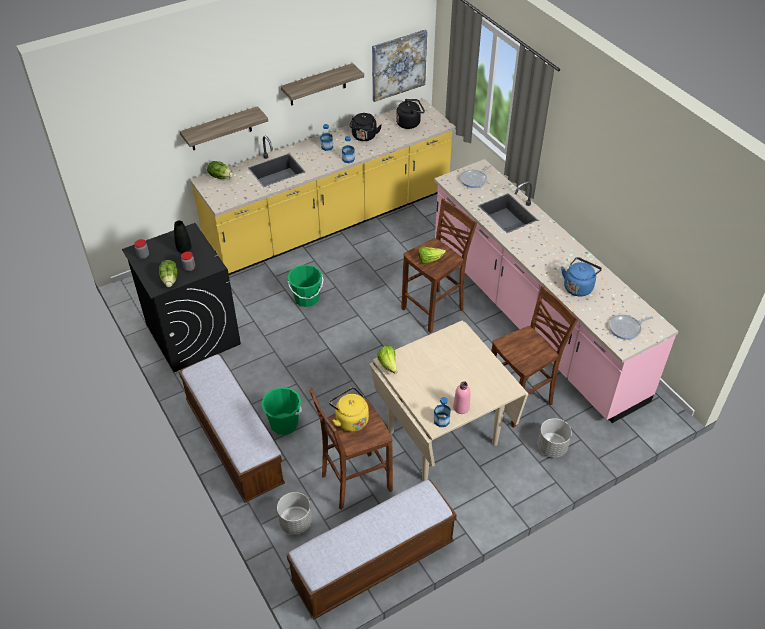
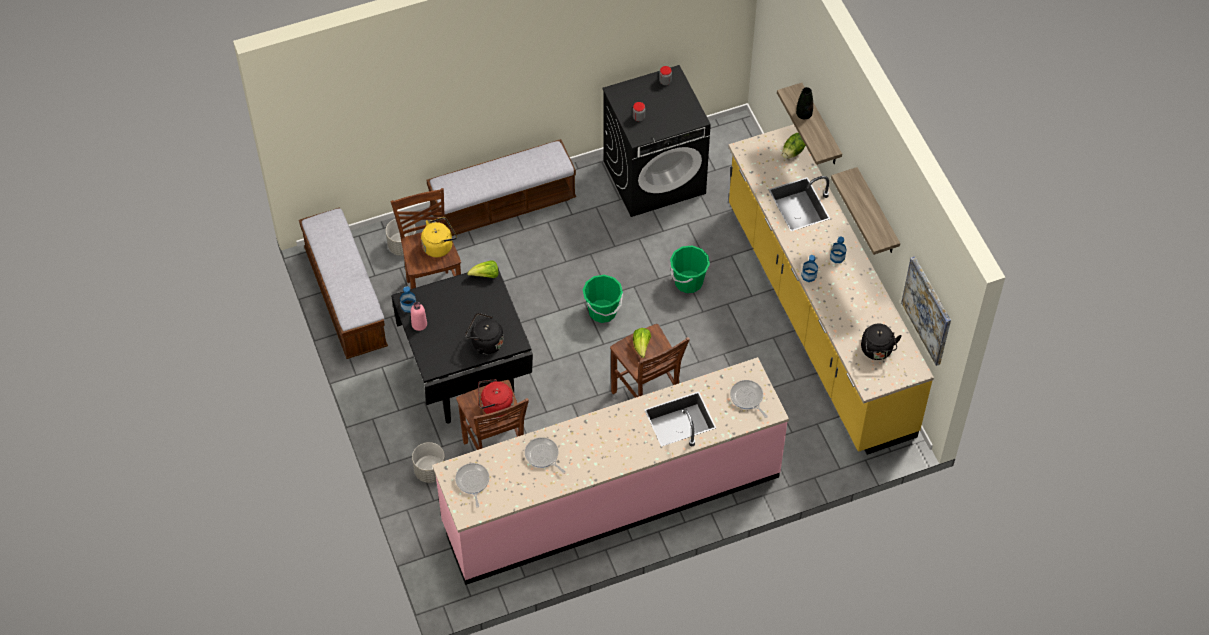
camera: 100 degrees right, 10 degrees up
(170, 279) = (625, 102): lettuce -> none
(184, 249) = (667, 114): black vase -> black vase (804, 115)
(284, 424) = (516, 246): green bucket -> green bucket (602, 311)
(364, 137) = (853, 297): black kettle -> black kettle (485, 343)
(443, 438) = (465, 377): beige dining table -> black dining table
(525, 345) = (495, 407): none -> red kettle
(578, 287) = (543, 456): blue kettle -> frying pan

